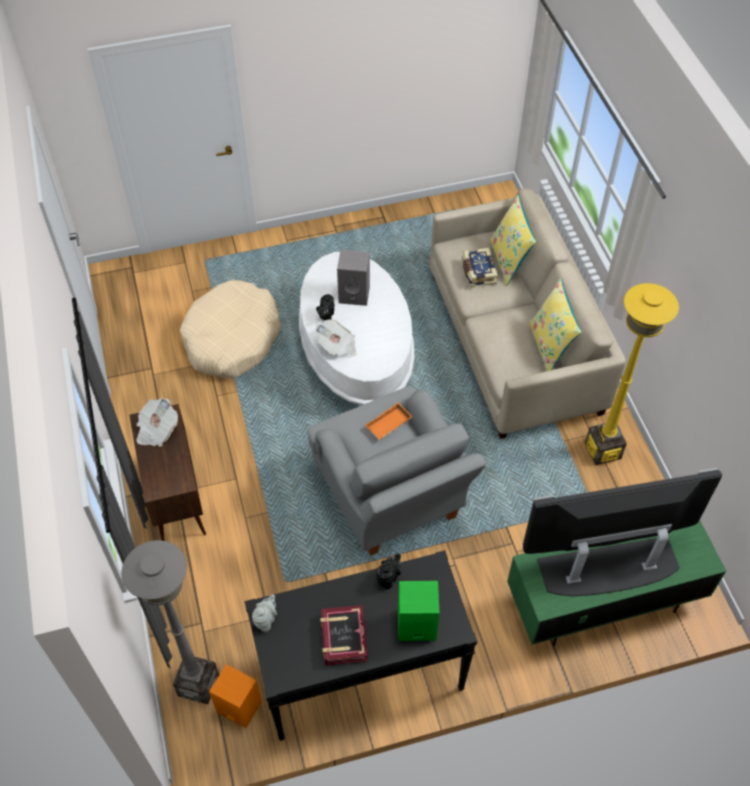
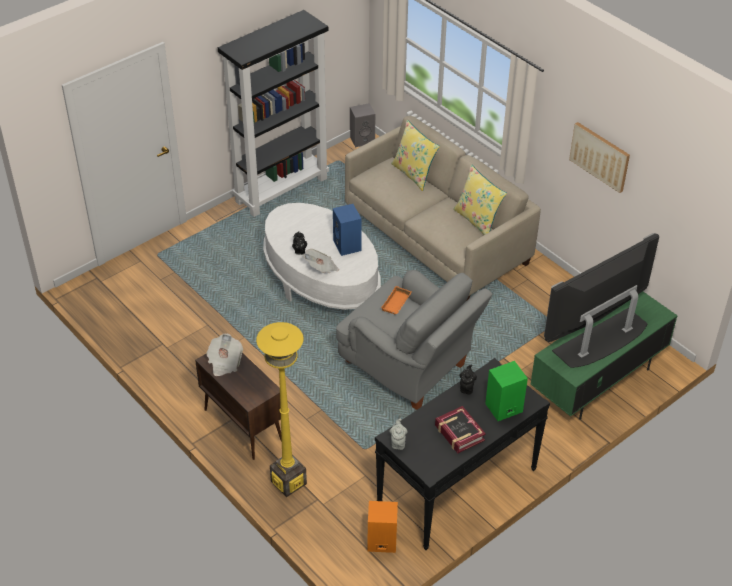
camera: 25 degrees left, 10 degrees down
(198, 685) = (341, 539): grey floor lamp -> none
(232, 339) = (216, 302): beige dog bed -> none
(355, 294) = (312, 230): grey speaker -> grey speaker (362, 139)
(376, 225) = (281, 189): none -> black bookcase
(383, 328) = (348, 246): none -> blue speaker
(478, 272) = (396, 188): book -> none
(603, 450) = (542, 287): yellow floor lamp -> yellow floor lamp (289, 482)
(703, 333) = (600, 156): none -> picture

